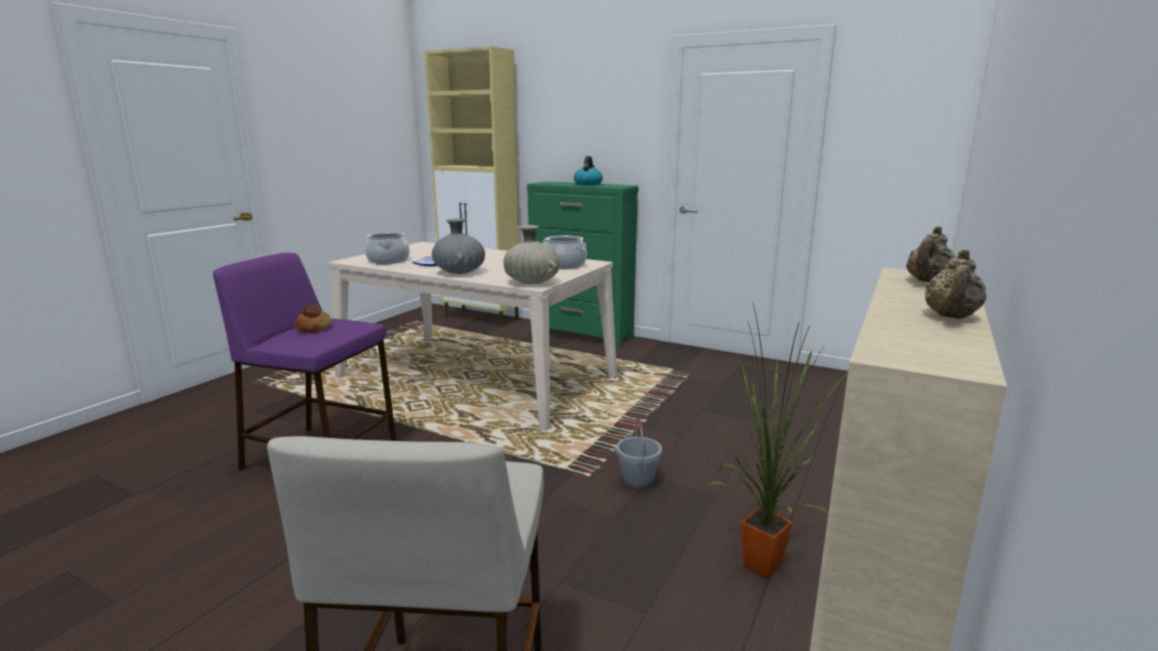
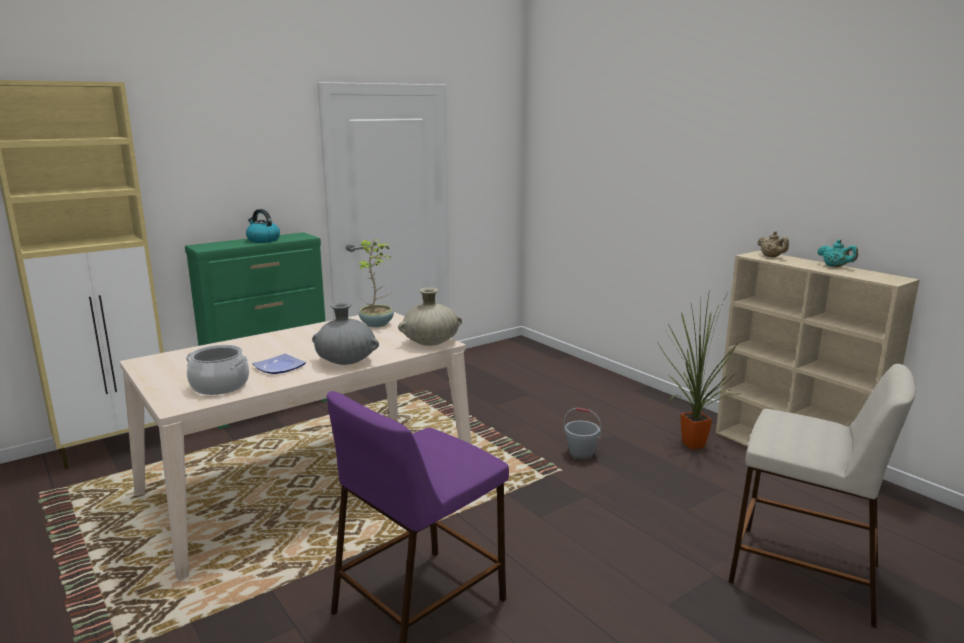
camera: 65 degrees left, 0 degrees up
(314, 328) = (430, 455): bread -> none
(564, 265) = (377, 324): cooking pot -> potted plant
(950, 317) = (835, 266): beige teapot -> turquoise teapot

